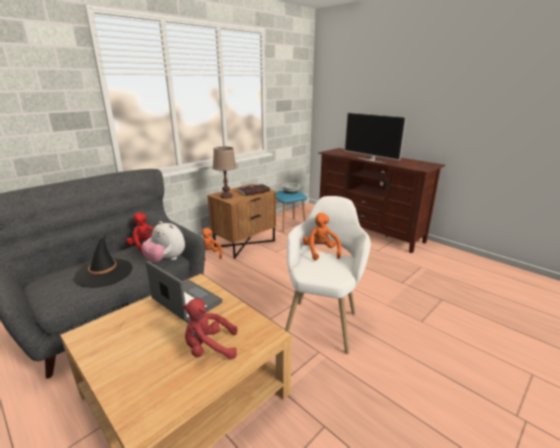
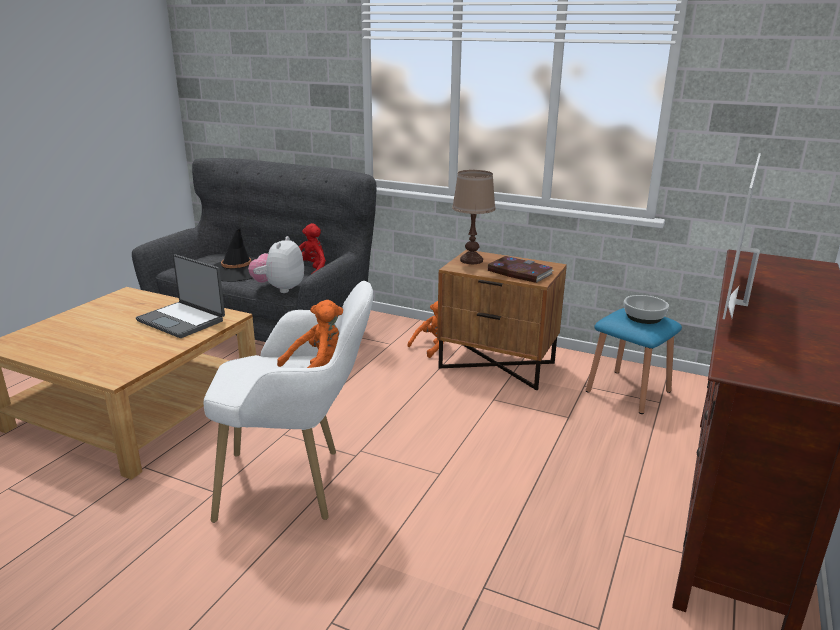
camera: 70 degrees right, 0 degrees up
(186, 302) = (182, 320): laptop -> laptop turned 105 degrees clockwise
(209, 348) = (94, 349): red plush toy -> none

